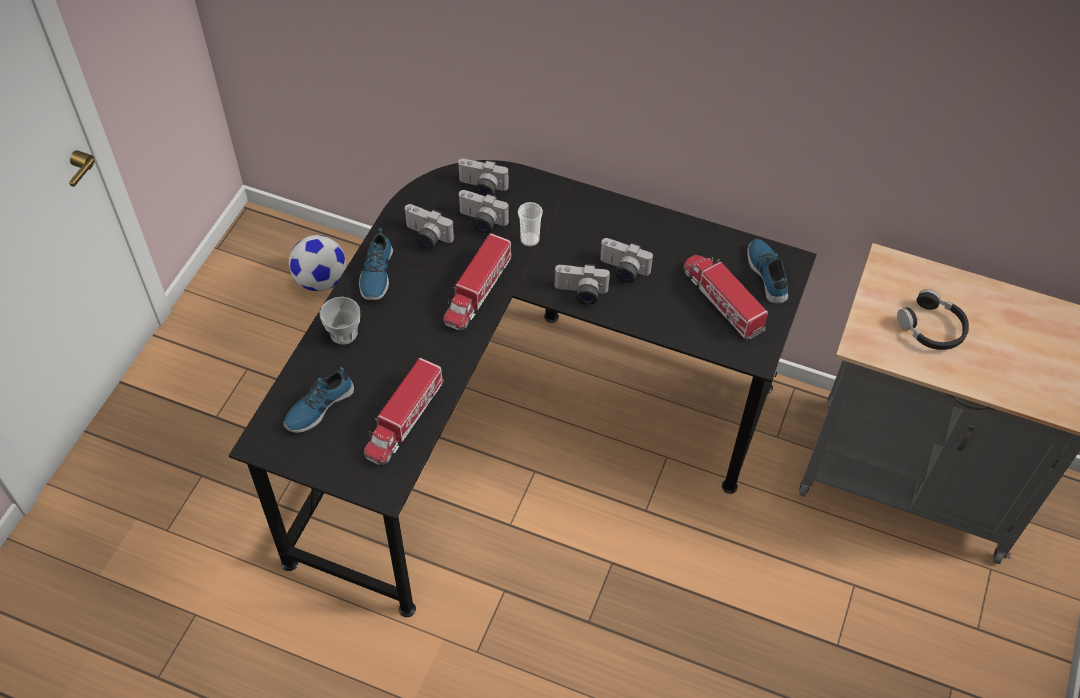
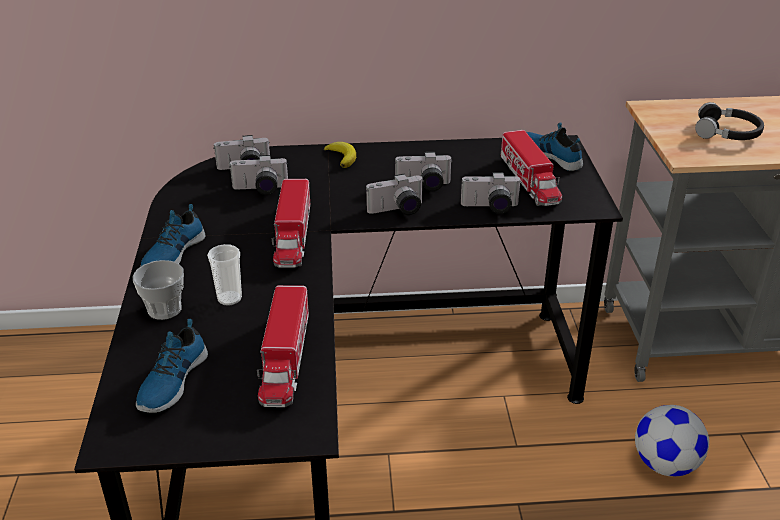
camera: 25 degrees left, 20 degrees down
(320, 280) = (71, 370): football -> football (664, 464)
(376, 273) = (172, 253): shoe -> shoe turned 45 degrees clockwise
(426, 237) = (210, 214): camera -> camera (490, 208)
(529, 239) = (318, 189): cup -> cup (229, 298)
(574, 203) = (342, 157): none -> banana
(722, 300) = (529, 181): toy truck -> toy truck turned 135 degrees counterclockwise

